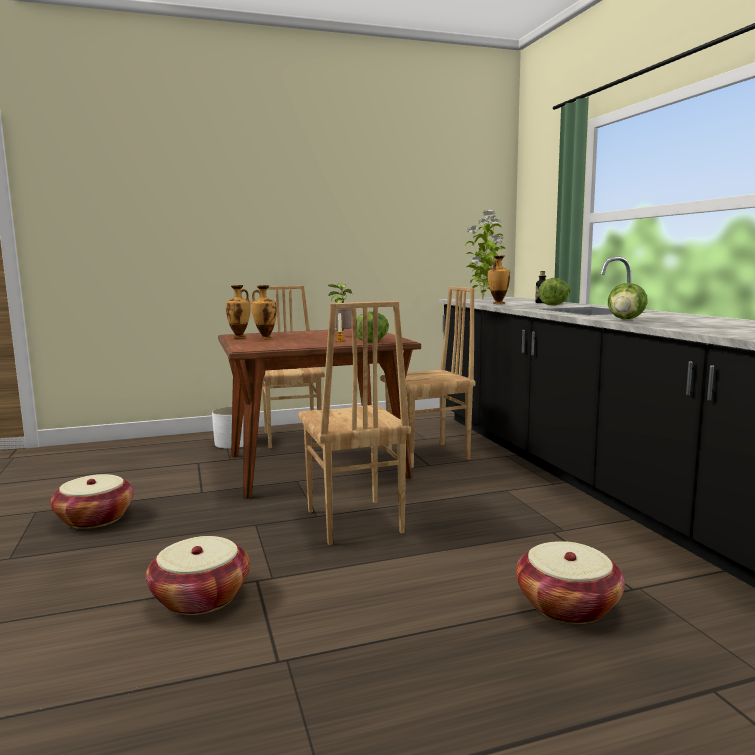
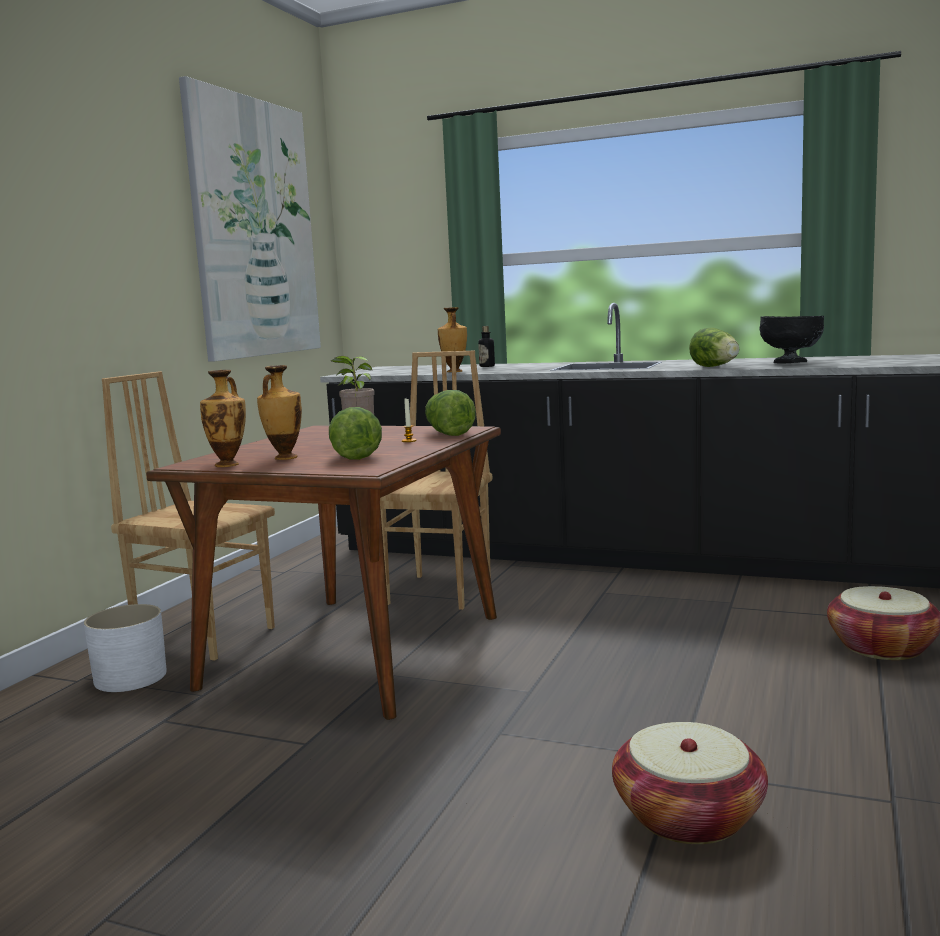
camera: 50 degrees left, 0 degrees up
(95, 519) = (262, 856): basket -> none
(352, 522) = (578, 678): brown chair -> none
(424, 199) = (255, 229): none -> picture
(484, 300) = (390, 371): potted plant -> none
(555, 304) = (521, 366): lettuce -> lettuce (355, 456)
(696, 325) = (791, 363): none -> black bowl

